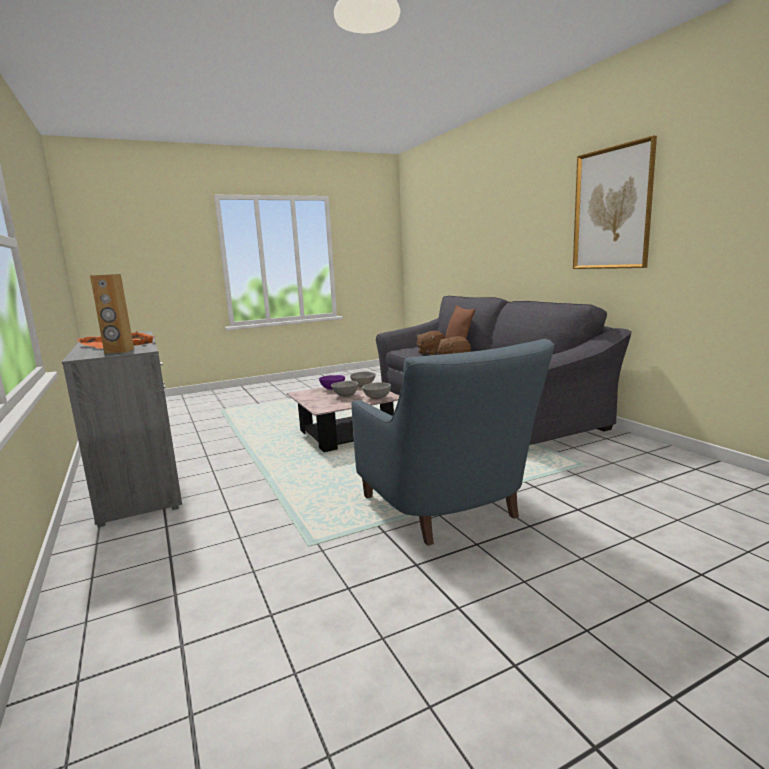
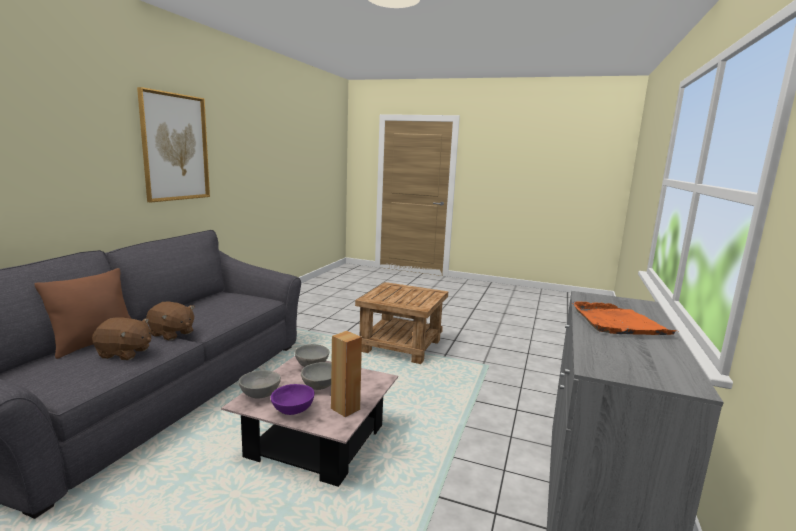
camera: 135 degrees left, 0 degrees up
(119, 351) = (609, 301): brown speaker -> brown speaker (345, 408)
(450, 511) = (402, 346): blue armchair -> brown side table

